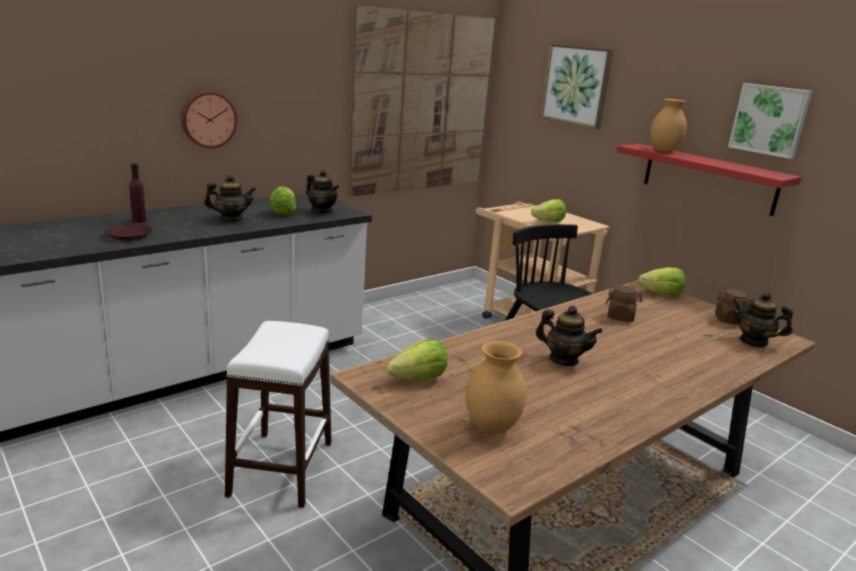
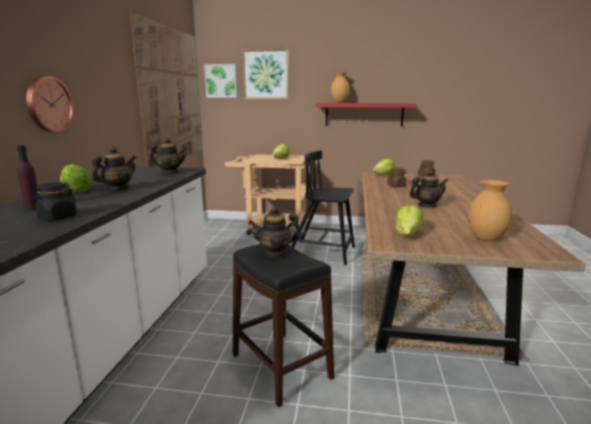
camera: 40 degrees left, 5 degrees down
(129, 235) = (57, 217): brown plate -> black jar
(280, 468) = (280, 366): white stool -> black stool
(283, 212) = (145, 178): lettuce -> lettuce (75, 191)
(754, 341) = (450, 180): teapot -> teapot (275, 253)
(770, 120) = (391, 77): picture -> picture (221, 81)

